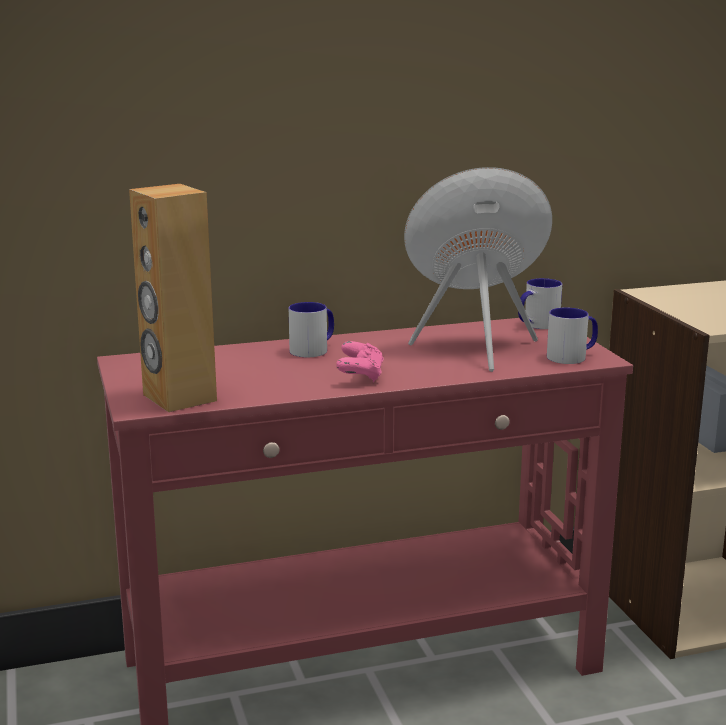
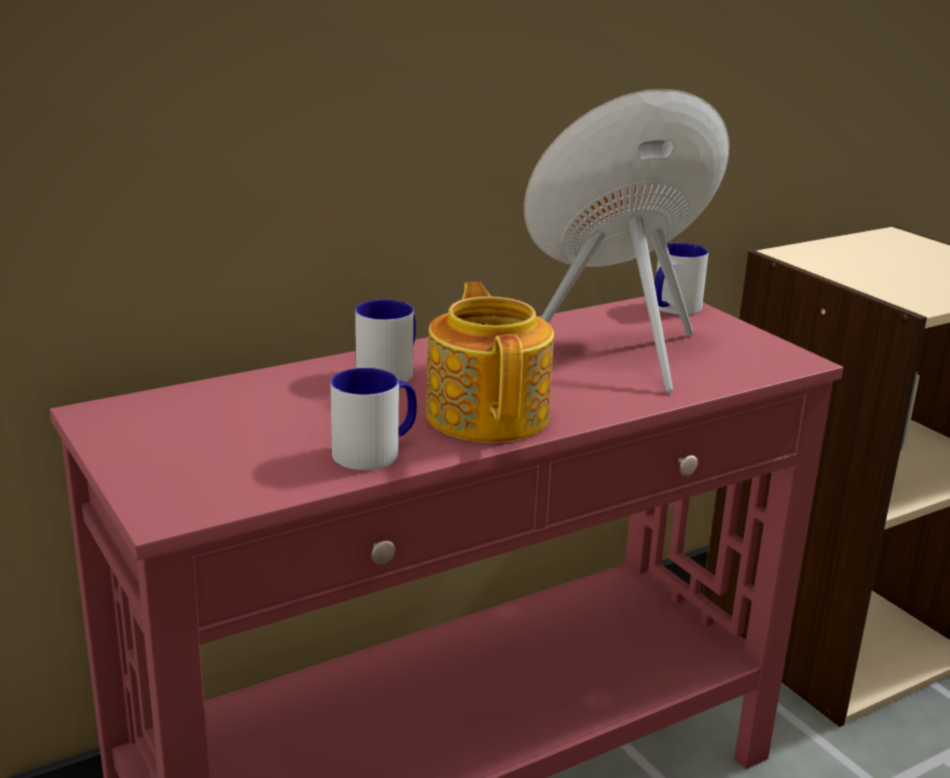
camera: 15 degrees left, 5 degrees up
(178, 398) = (227, 484): brown speaker -> none
(360, 375) = (488, 414): pink game controller -> teapot
(572, 356) = (757, 358): mug -> mug (376, 451)

